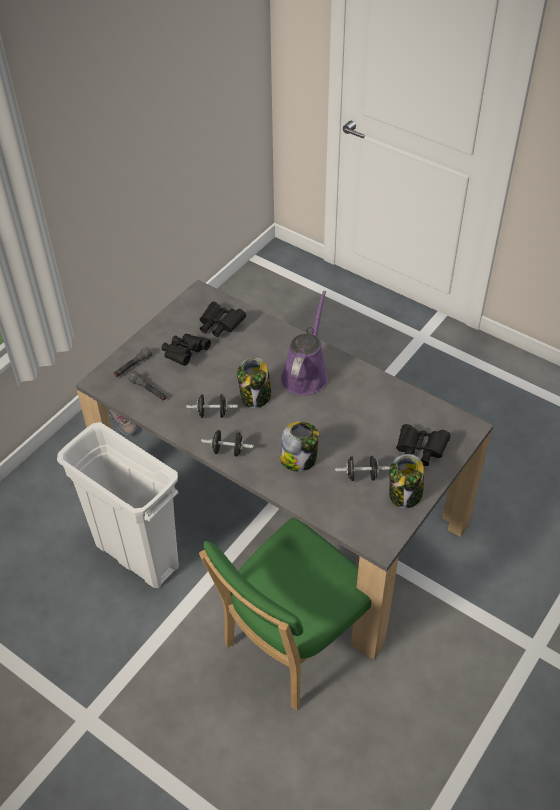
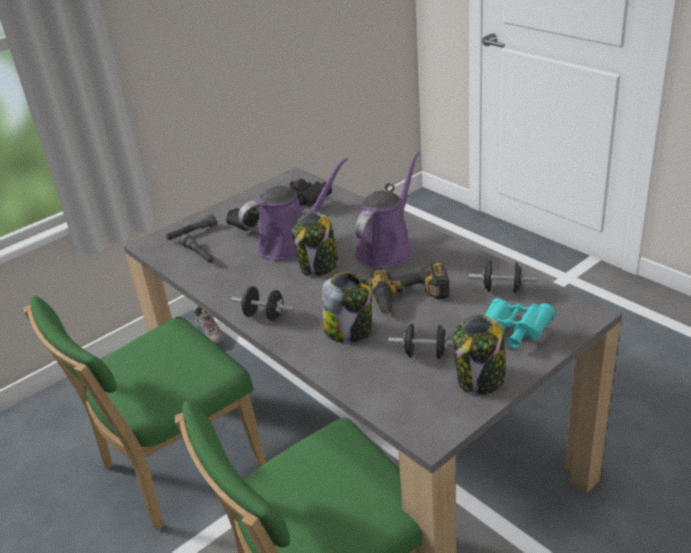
camera: 15 degrees right, 15 degrees down
(136, 556) = (175, 468): white trash can -> green chair
(212, 413) = (261, 279): black dumbbell -> black dumbbell (502, 290)
(224, 373) = (290, 243): none -> purple watering can
(338, 424) = (411, 299): none -> power drill
(419, 451) = (512, 333): black binoculars -> turquoise binoculars

